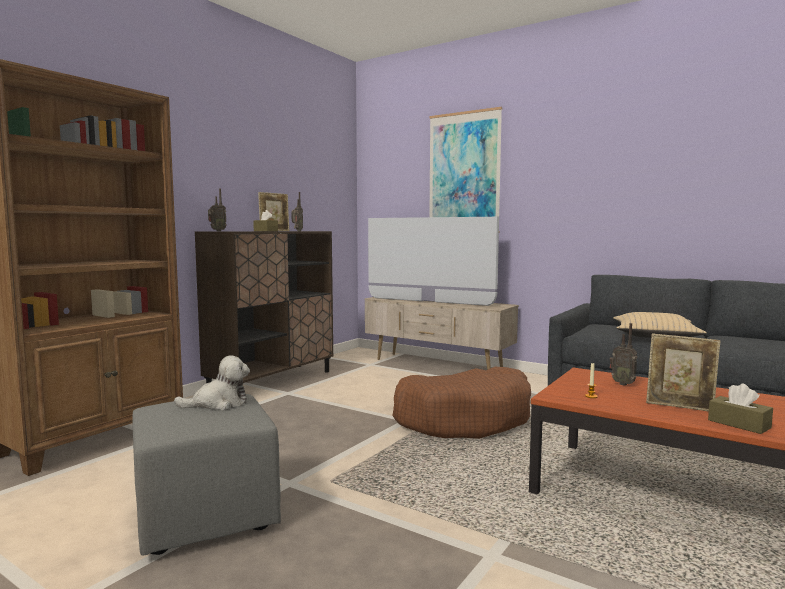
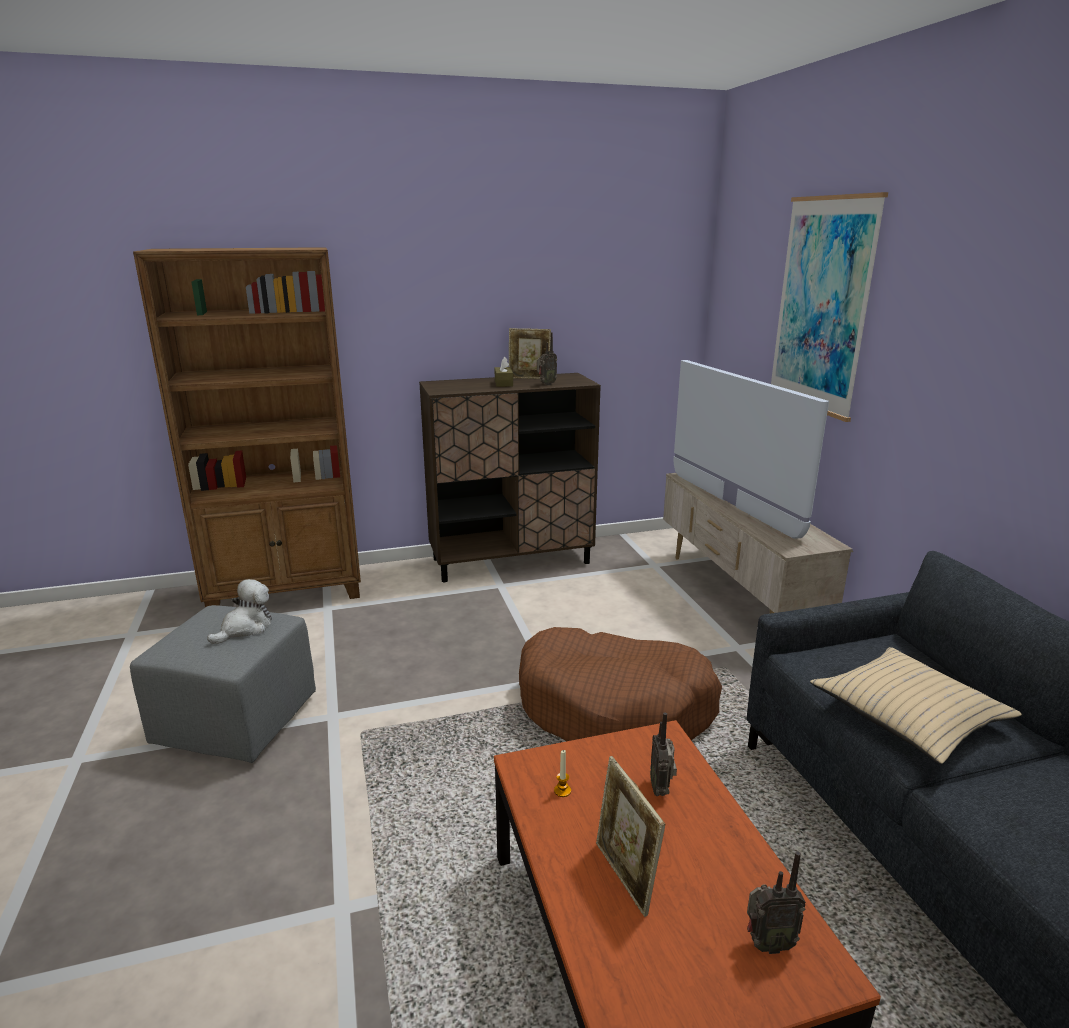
camera: 40 degrees right, 15 degrees up
(217, 231) = (441, 382): radio -> radio (767, 944)
(218, 403) = (245, 628): plush toy -> plush toy turned 75 degrees counterclockwise
(739, 424) = (618, 960): brown tissue box -> none

